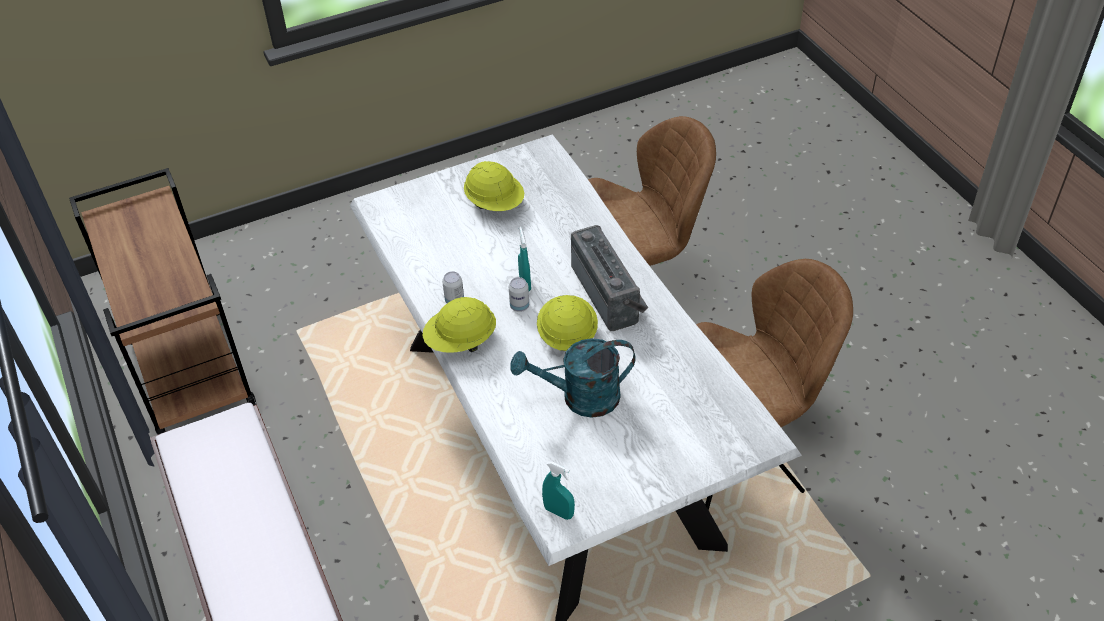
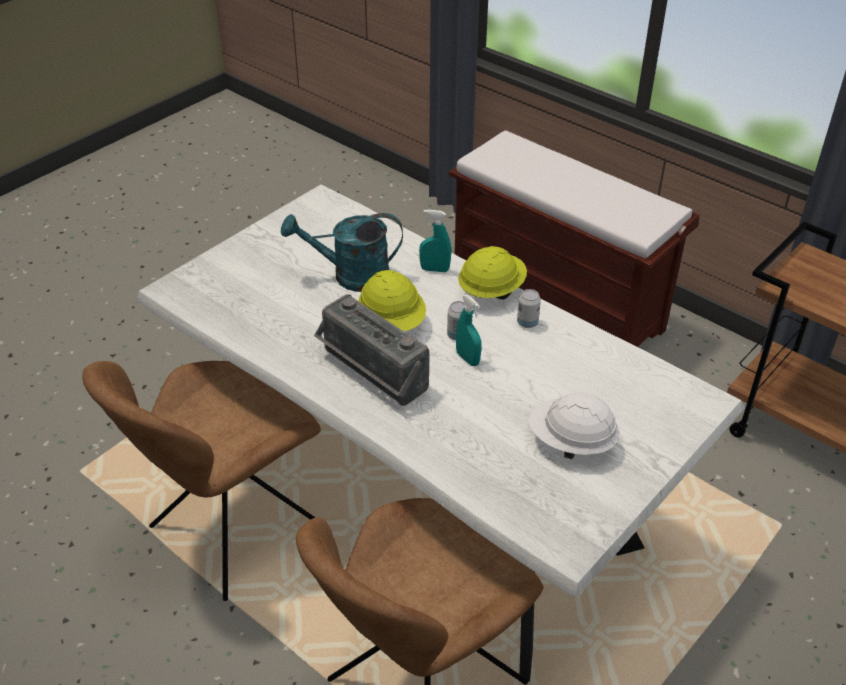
camera: 155 degrees right, 5 degrees down
(495, 203) = (571, 442): yellow hard hat -> white hard hat
(558, 512) = (328, 204): turquoise spray bottle -> turquoise spray bottle (434, 269)
(580, 398) = (351, 276): turquoise watering can -> turquoise watering can turned 150 degrees counterclockwise

